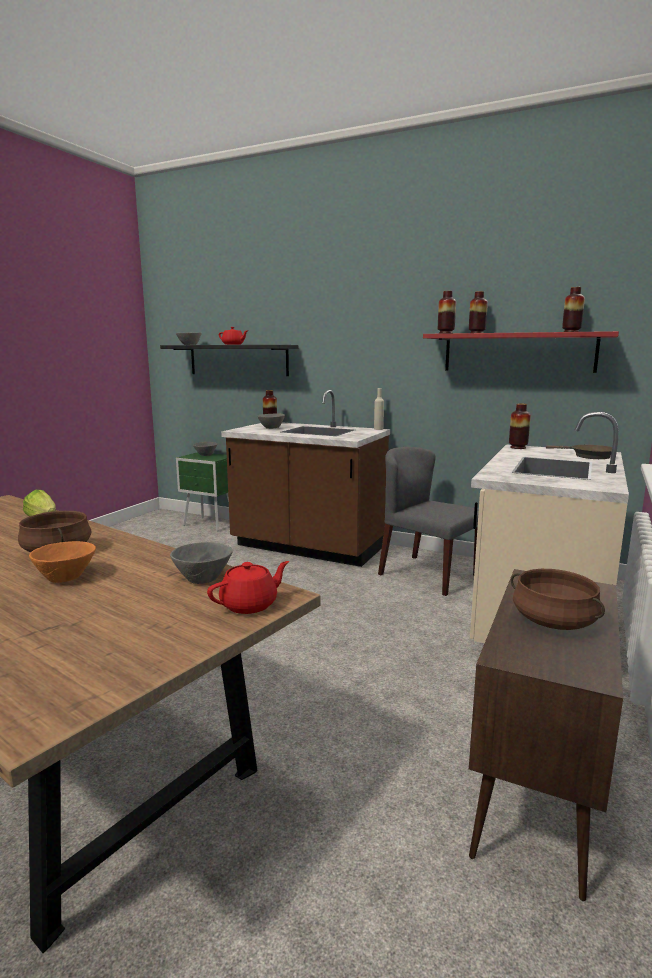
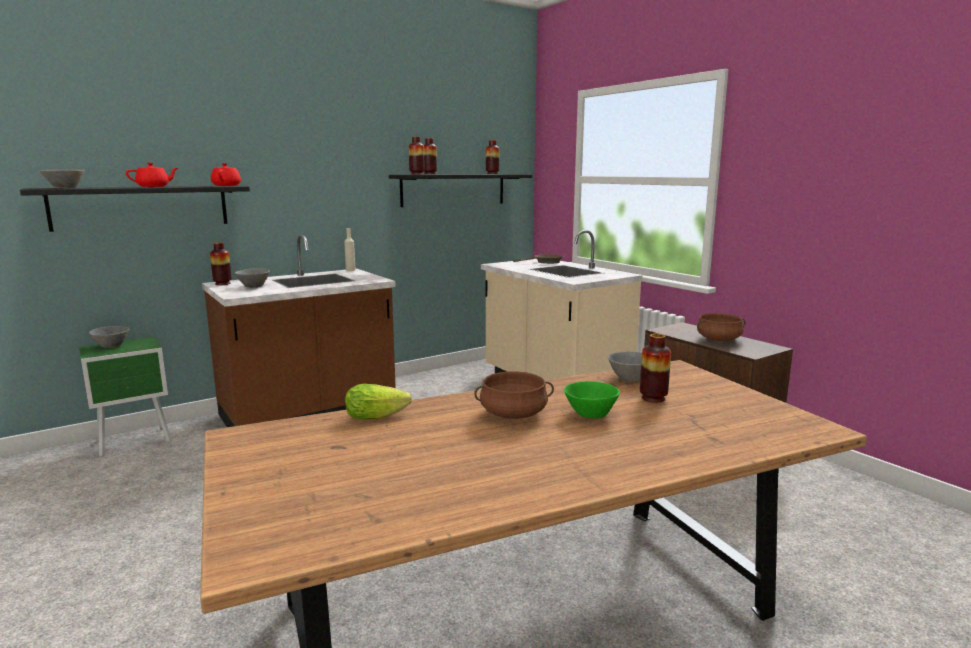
camera: 60 degrees left, 0 degrees up
(67, 577) = (590, 413): orange bowl -> green bowl
(250, 605) = (687, 374): red teapot -> red teapot (227, 185)
(427, 574) = (441, 389): grey chair -> none
(518, 352) = (453, 189): red shelf -> black shelf
(518, 447) = (497, 264): vase -> vase (653, 398)

